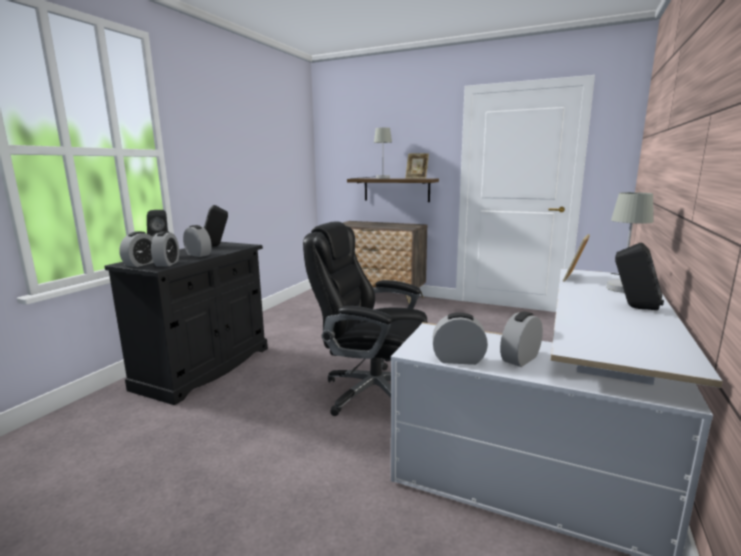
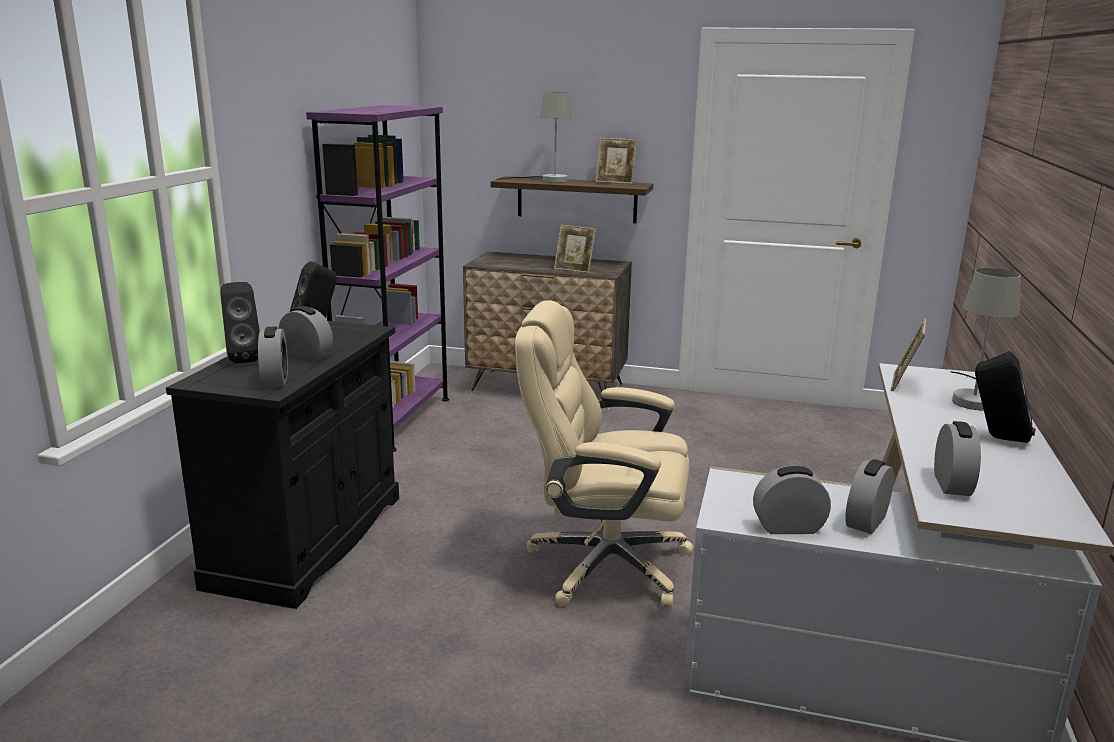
camera: 10 degrees left, 5 degrees up
(141, 264) = (230, 382): alarm clock -> alarm clock (951, 484)
(287, 310) = (395, 420): none -> purple bookcase
(372, 392) = (604, 564): black office chair -> beige office chair
(391, 227) = (574, 270): none -> picture frame

